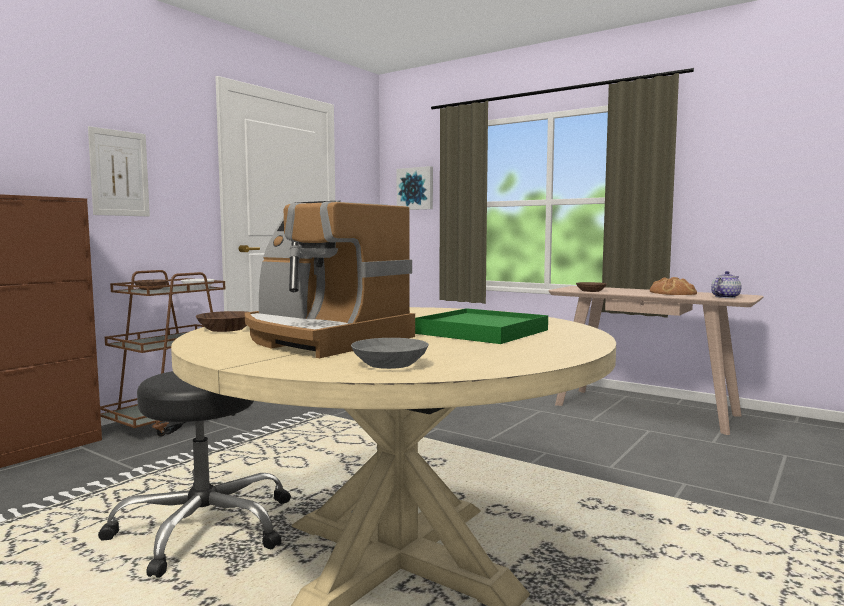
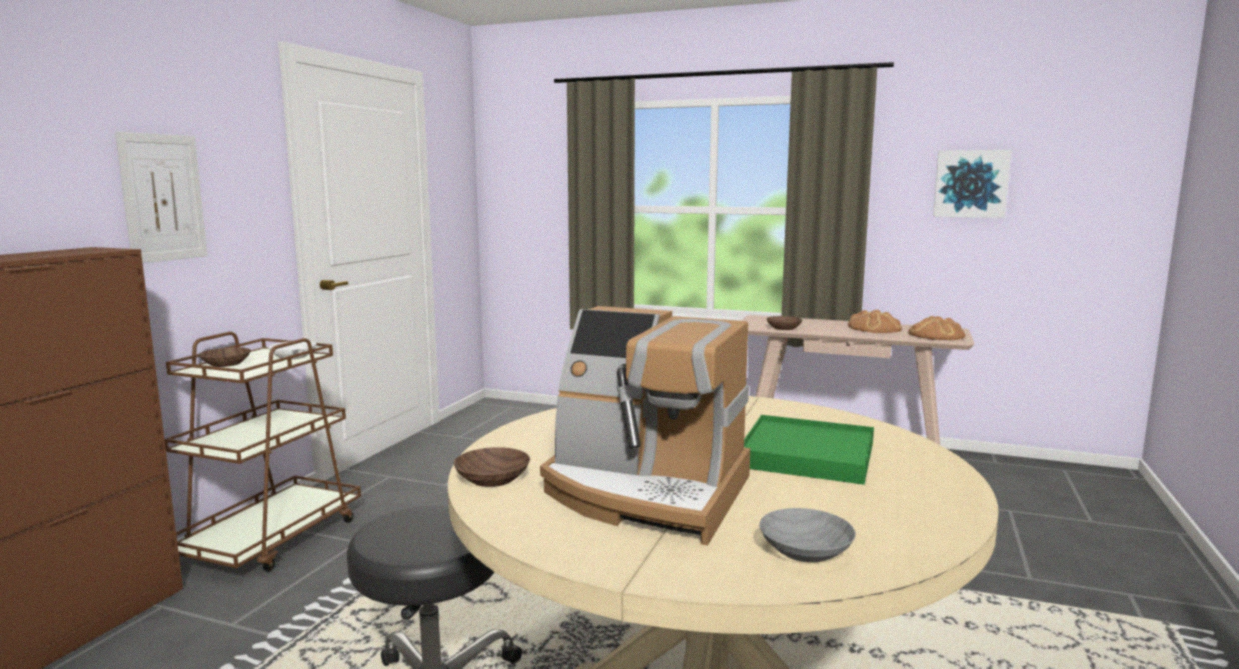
camera: 15 degrees left, 5 degrees up
(415, 188) = (530, 184): picture -> picture (971, 183)
(725, 297) = (936, 335): teapot -> bread

